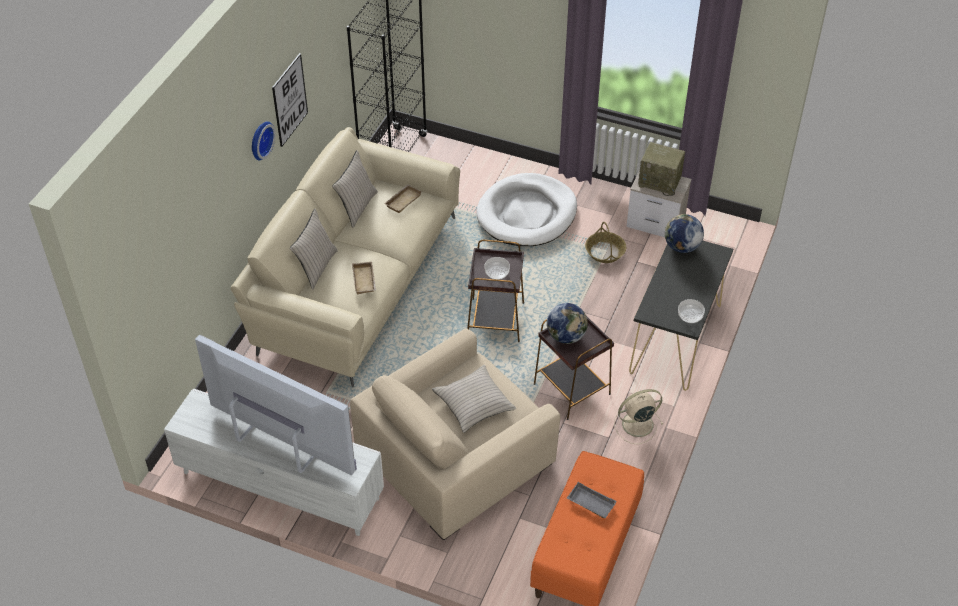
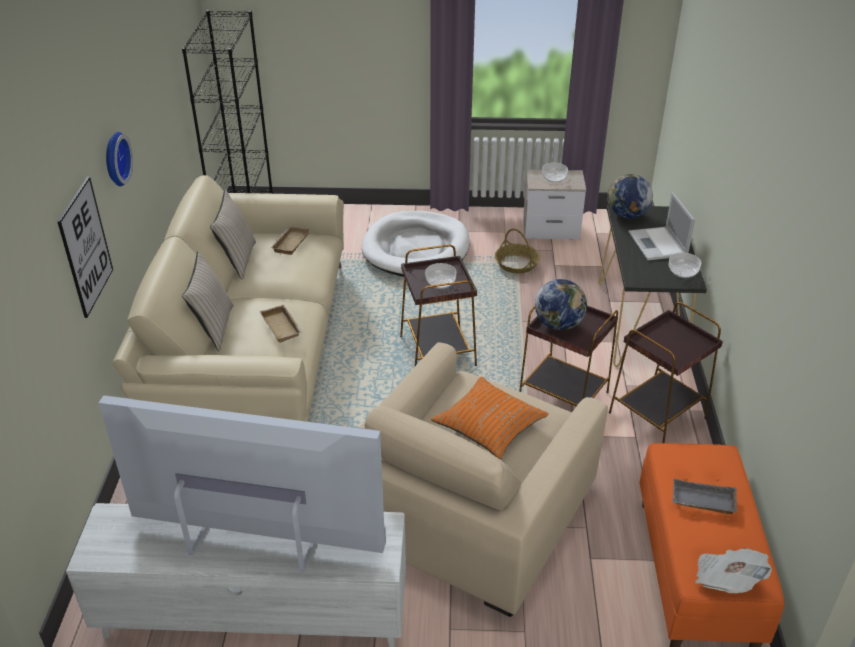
camera: 20 degrees left, 10 degrees down
(289, 100) = (138, 118): picture -> picture (86, 247)
(474, 404) = (489, 425): beige pillow -> orange pillow
(570, 559) = (726, 580): none -> newspaper
(636, 424) = (656, 416): beige fan -> brown side table
(660, 182) = (554, 178): radio -> bowl
(688, 284) = (658, 244): none -> laptop

